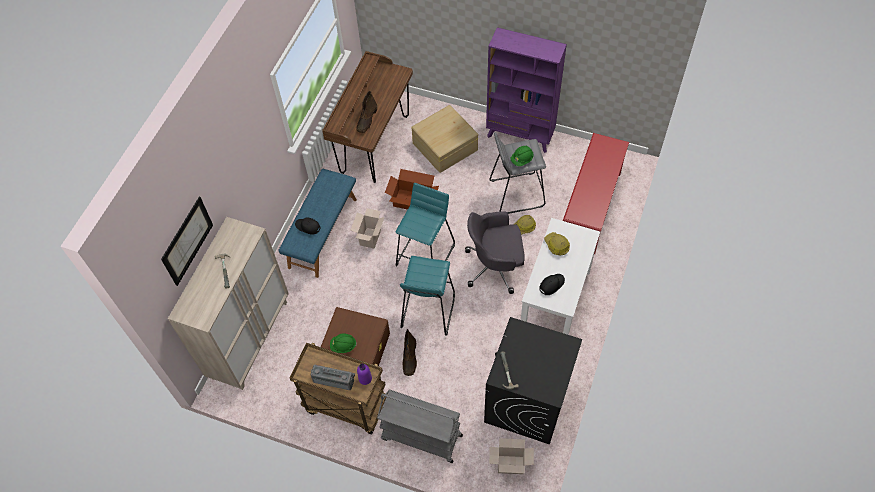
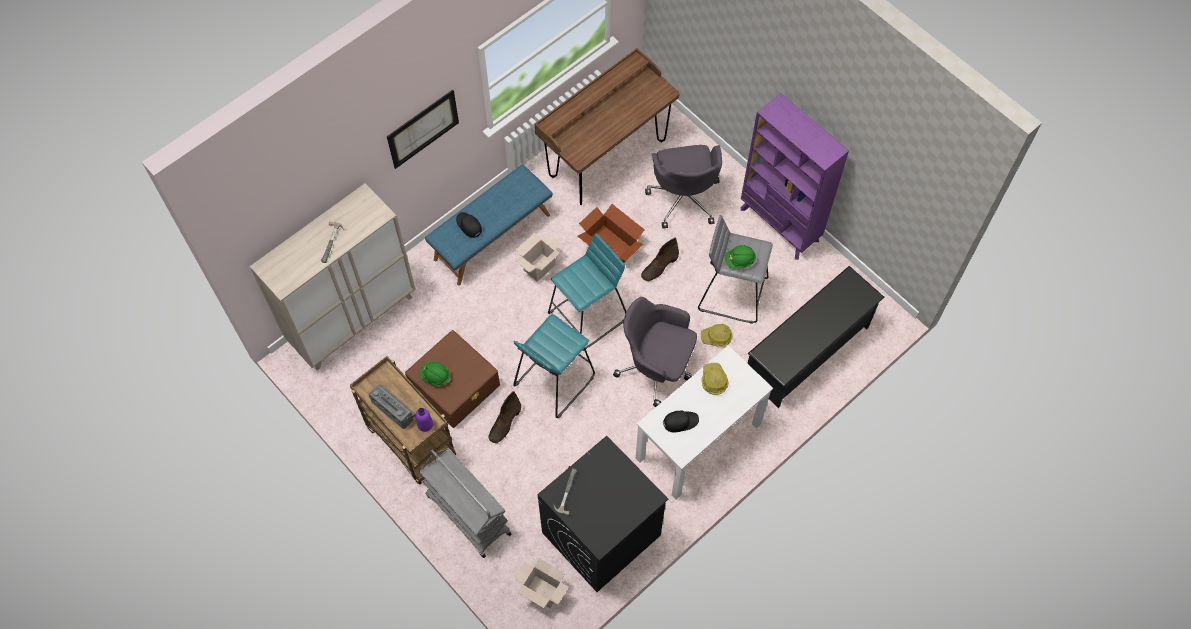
camera: 25 degrees right, 5 degrees up
(187, 241) = (301, 196): picture -> picture (423, 129)
(367, 120) = (592, 132): brown boot -> brown boot (659, 266)
(444, 146) = (684, 198): beige storage box -> grey office chair
(590, 208) = (807, 352): red shoe rack -> black shoe rack

